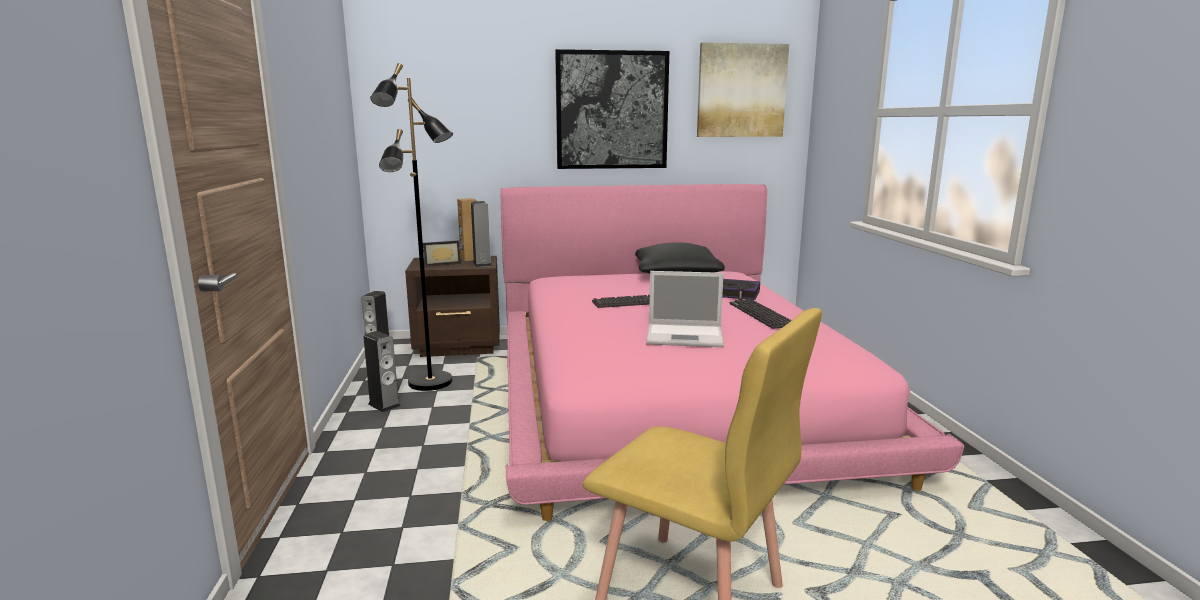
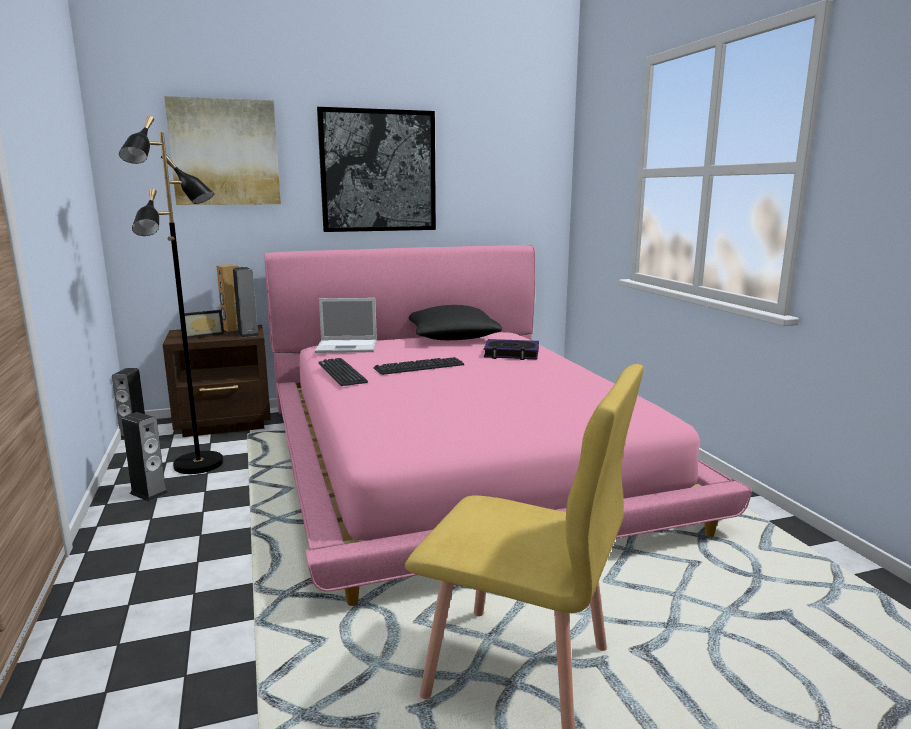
camera: 10 degrees left, 0 degrees up
(686, 336) = (479, 399): laptop -> laptop (348, 347)
(741, 91) = (506, 152): picture -> picture (225, 152)
(761, 314) = (546, 373): keyboard -> keyboard (341, 373)

